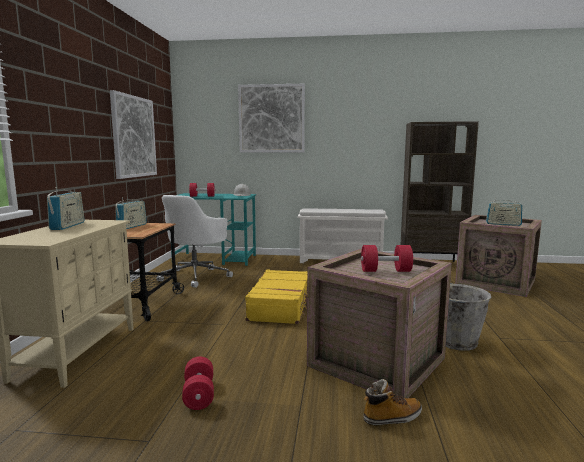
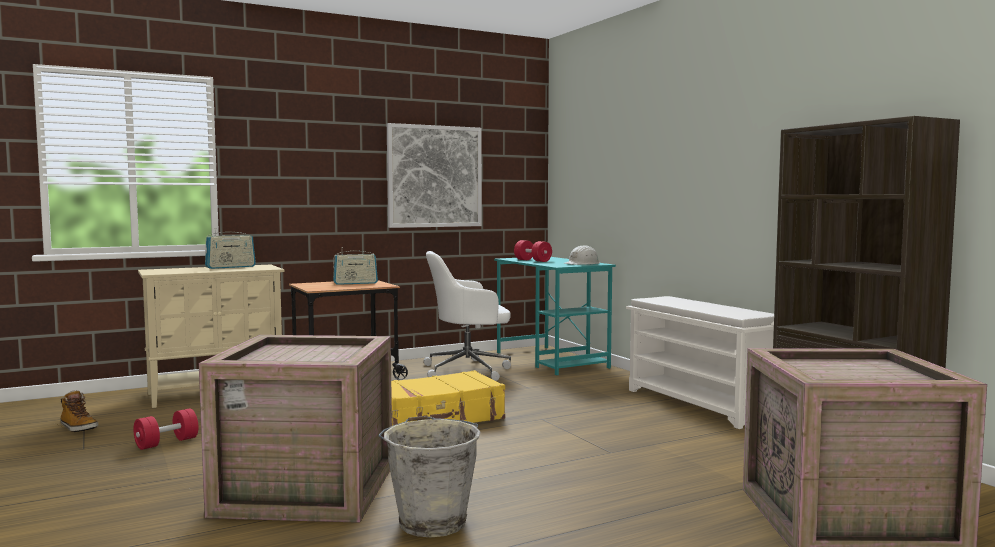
camera: 55 degrees right, 5 degrees down
(271, 119) = (639, 139): picture -> none
(385, 271) = (298, 357): red dumbbell -> none
(392, 418) = (168, 518): boot -> boot (78, 428)
(503, 224) = (854, 373): radio -> none

